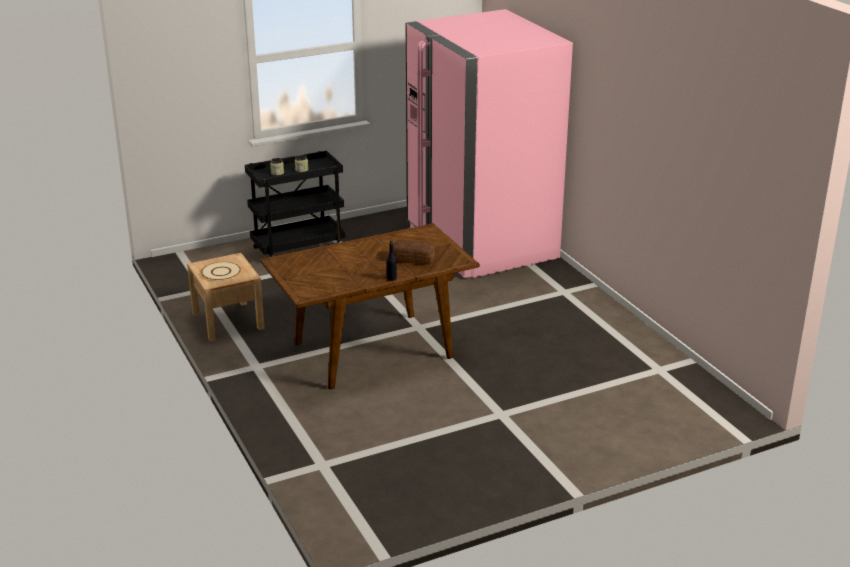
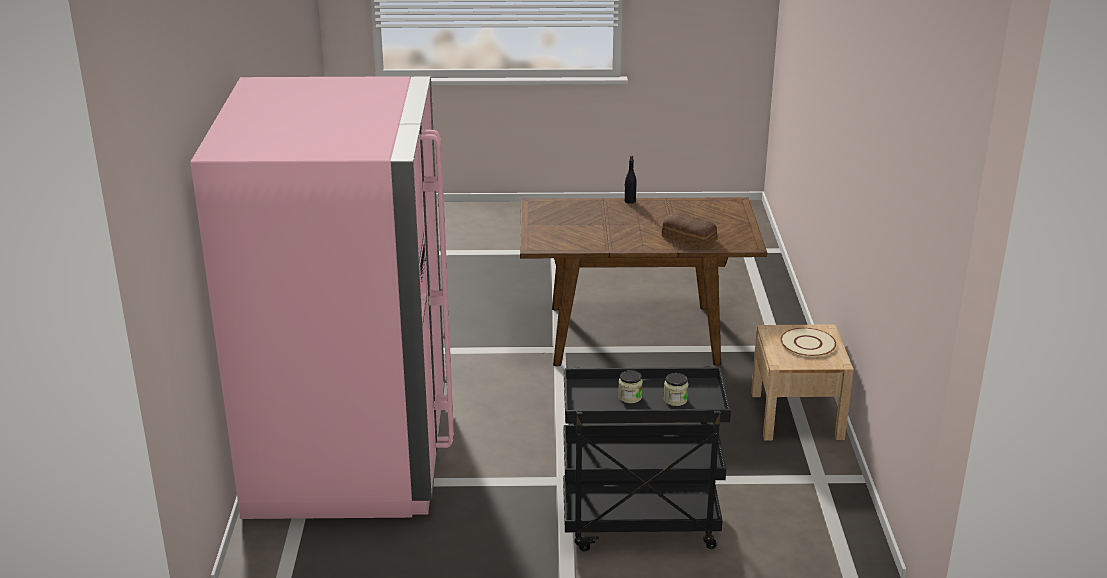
camera: 155 degrees left, 0 degrees up
(412, 258) = (587, 216): bread -> bread (689, 239)

